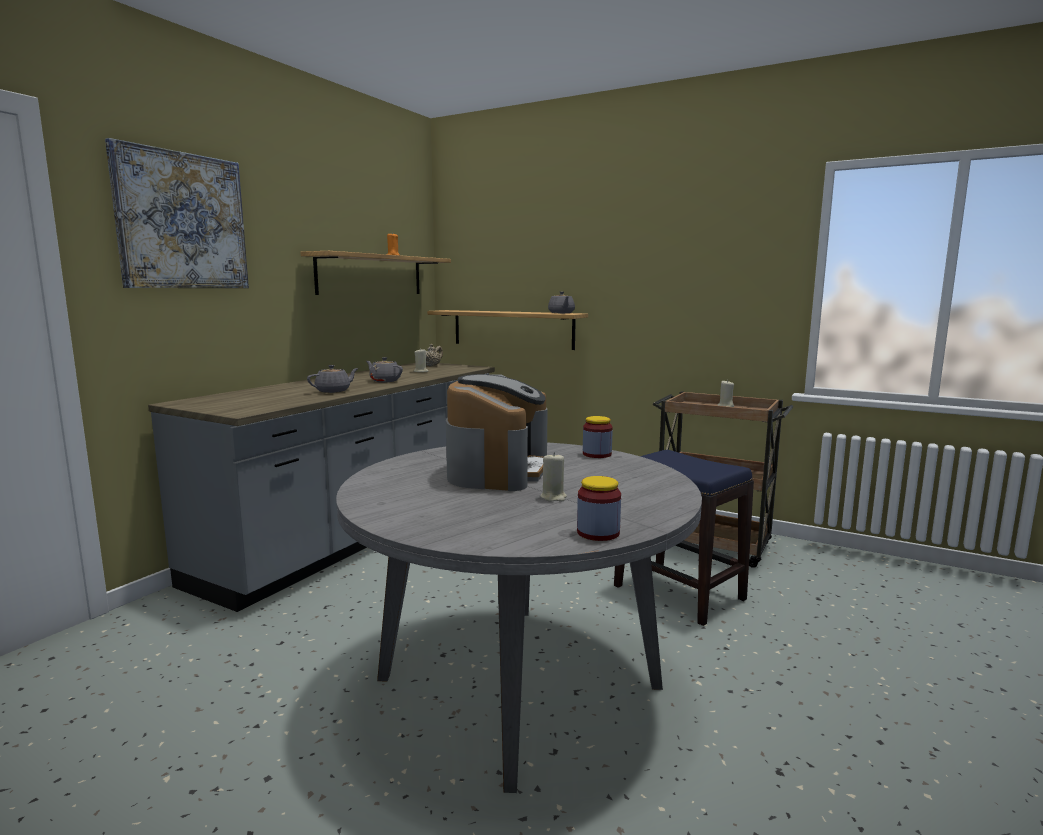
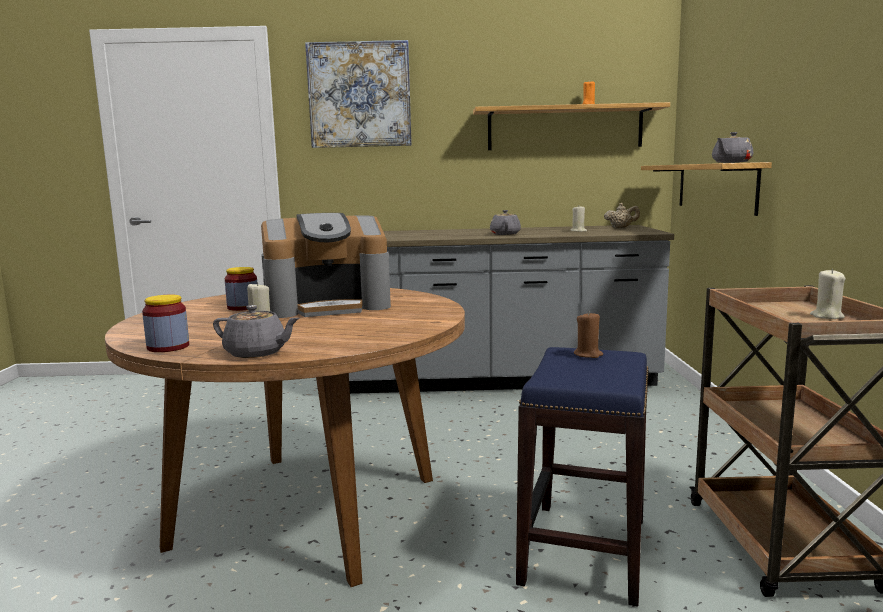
camera: 60 degrees right, 0 degrees up
(333, 391) = (433, 236): grey teapot -> grey teapot (257, 353)
(518, 682) = (308, 511): grey dining table -> brown dining table
(597, 454) = (431, 316): jar -> jar (243, 307)
(660, 457) = (588, 355): none -> brown candle

